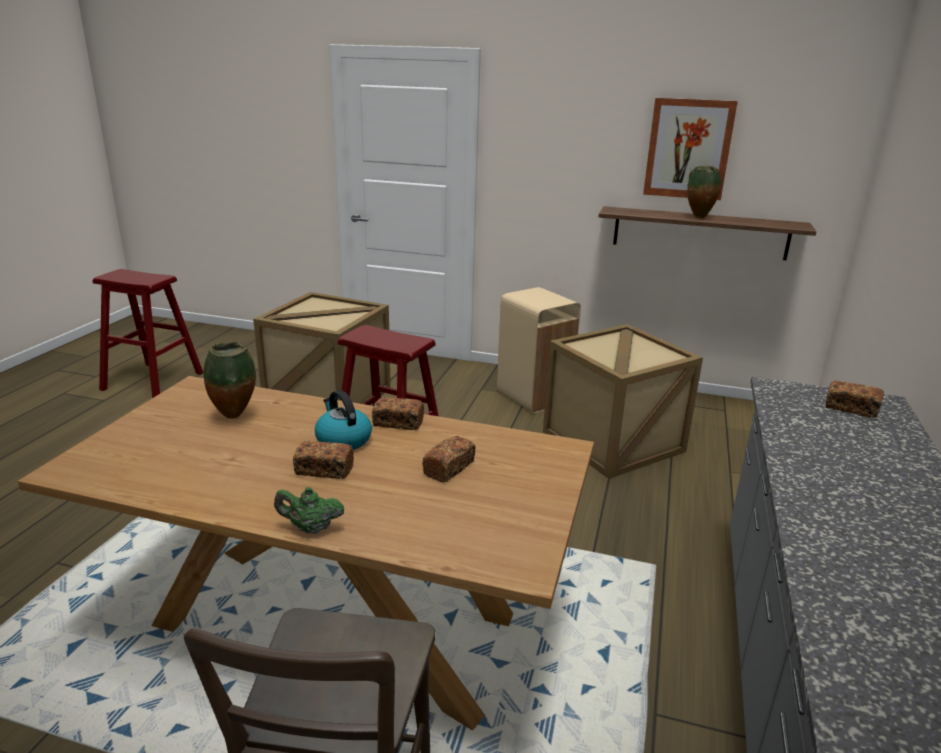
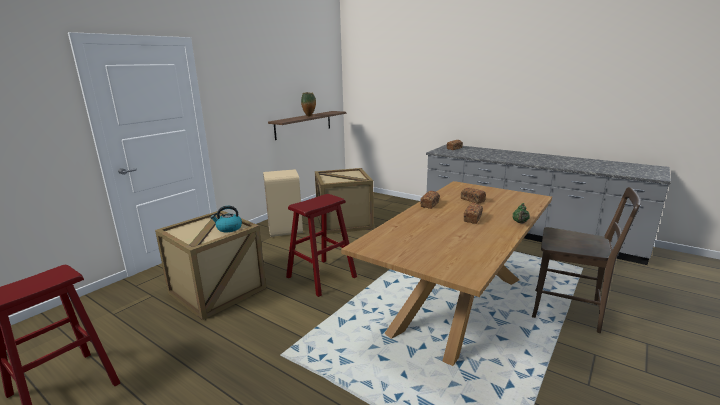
camera: 70 degrees left, 5 degrees down
(235, 416) = (410, 235): vase -> none
(343, 440) = (444, 214): kettle -> kettle (229, 228)
(688, 149) = (293, 86): picture -> none

